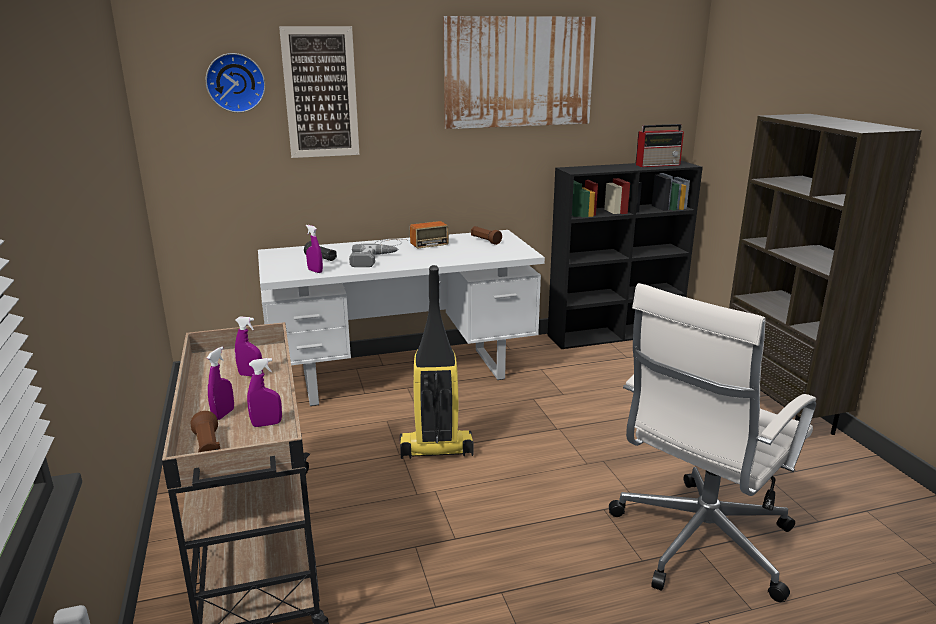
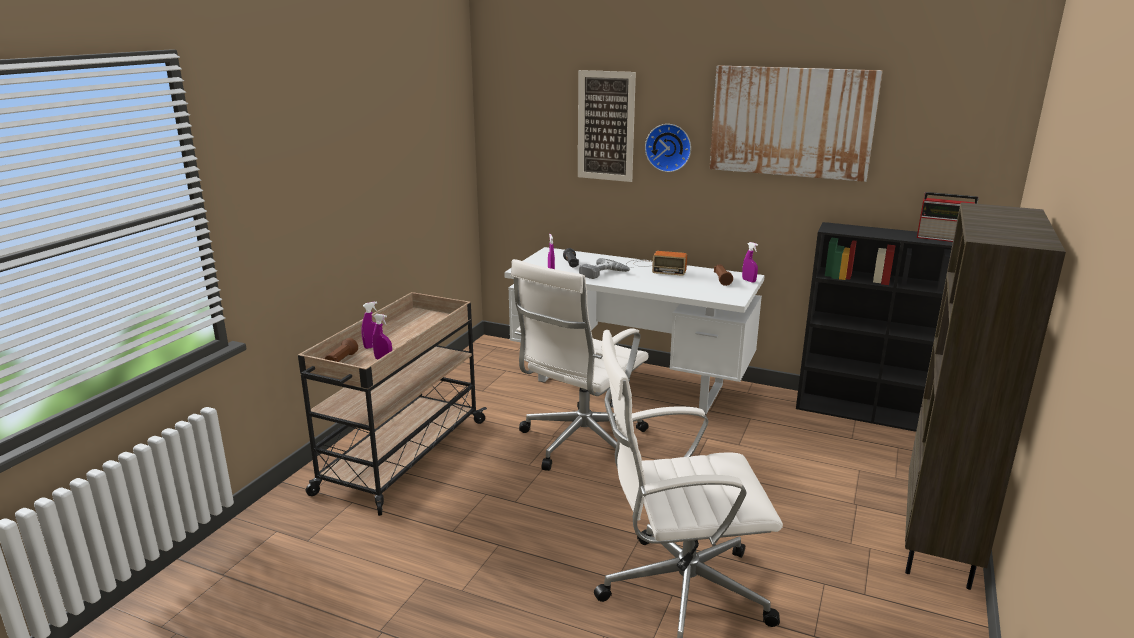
camera: 40 degrees right, 0 degrees up
(235, 82) = (543, 112): wall clock -> wall clock (669, 147)
(251, 375) = (419, 330): purple spray bottle -> purple spray bottle (749, 281)
(435, 449) = (580, 443): vacuum cleaner -> white office chair

